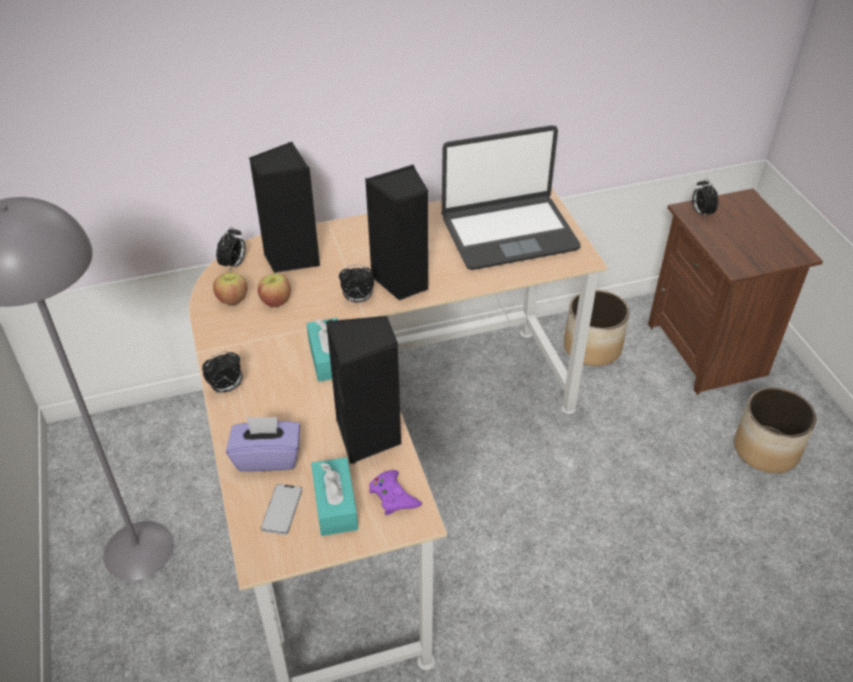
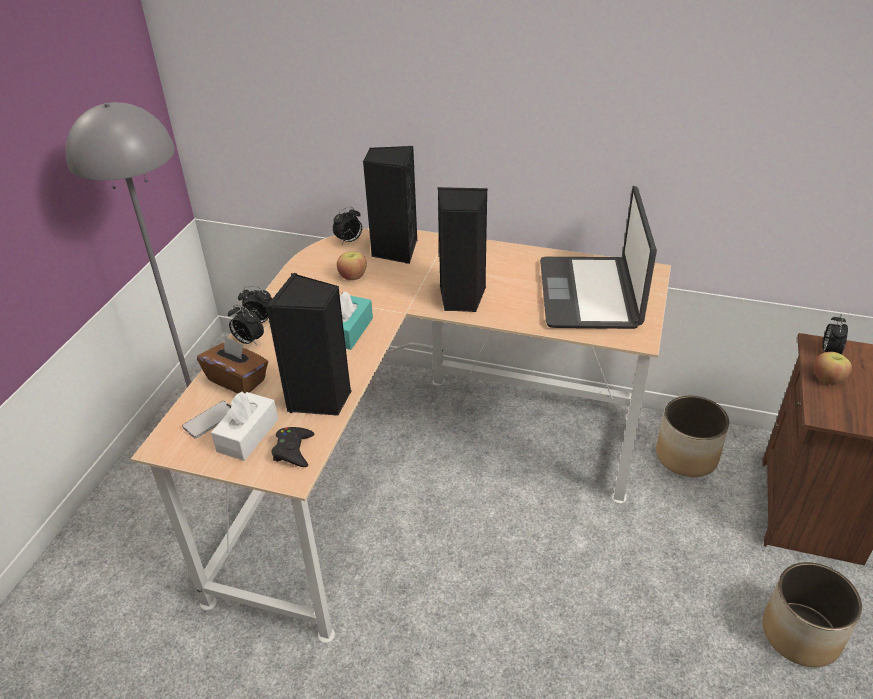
camera: 35 degrees right, 5 degrees down
(232, 299) = (324, 264): apple -> apple (828, 379)
(267, 457) = (237, 380): purple tissue box -> brown tissue box
(335, 504) = (248, 435): turquoise tissue box -> white tissue box
(357, 299) = (413, 298): alarm clock -> alarm clock (248, 341)
(393, 496) = (293, 450): purple game controller -> black game controller
(508, 233) = (590, 294): laptop -> laptop turned 75 degrees clockwise

